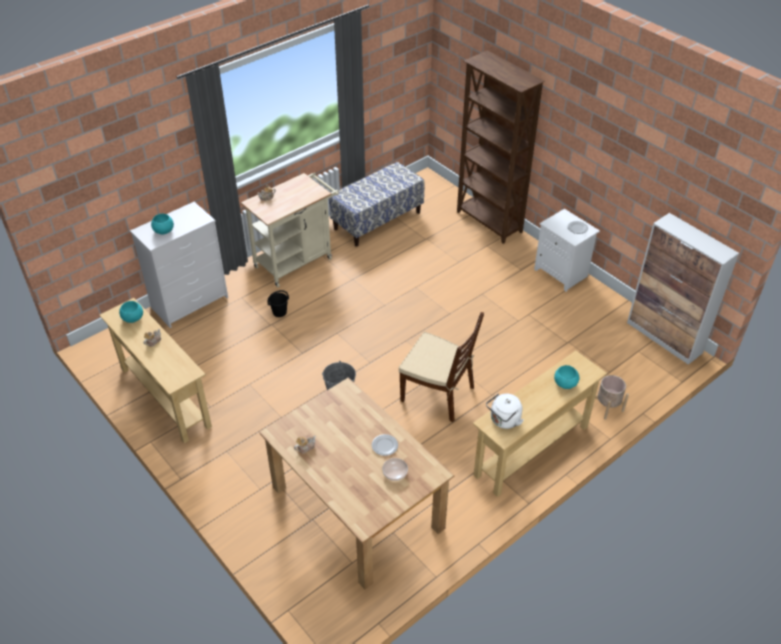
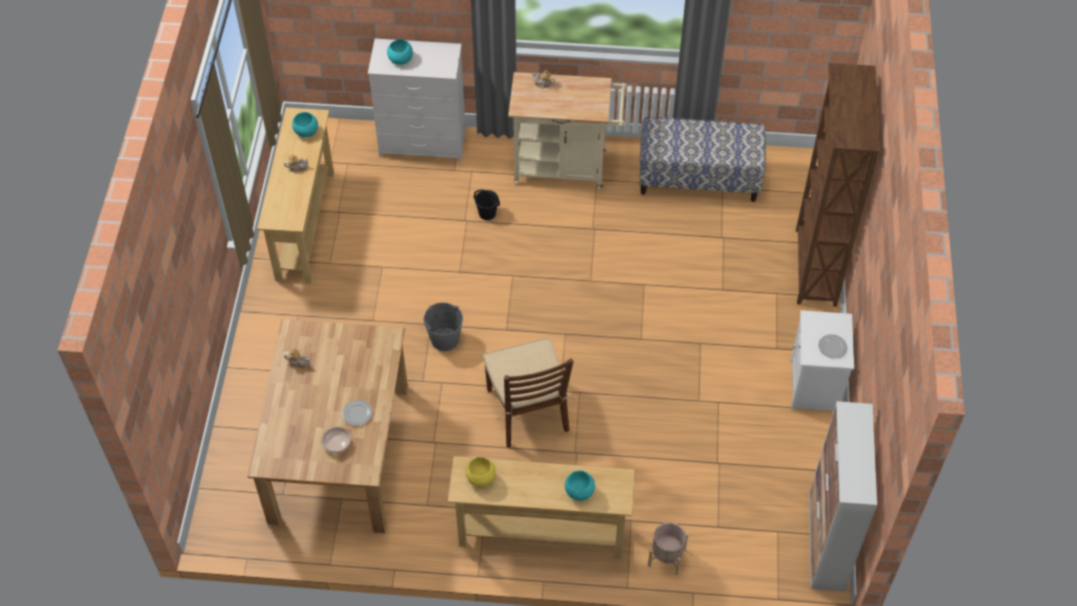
camera: 45 degrees right, 10 degrees up
(504, 421) = (480, 477): white kettle -> yellow bowl

